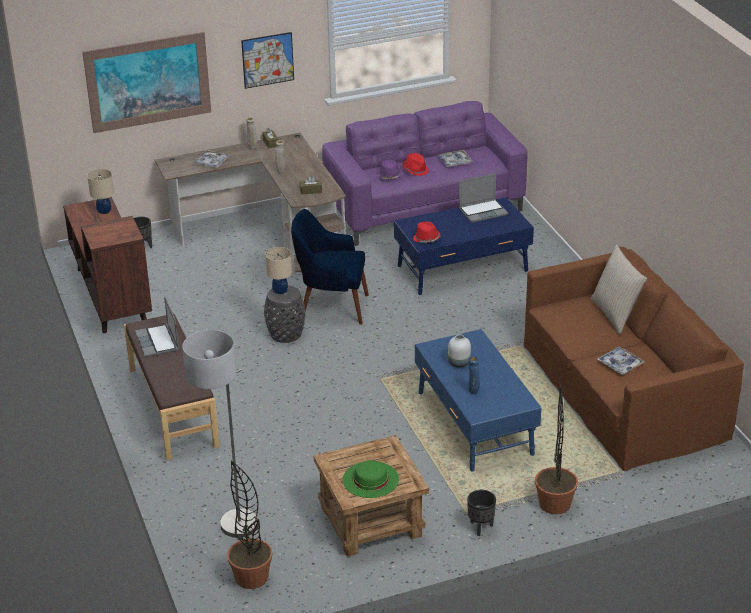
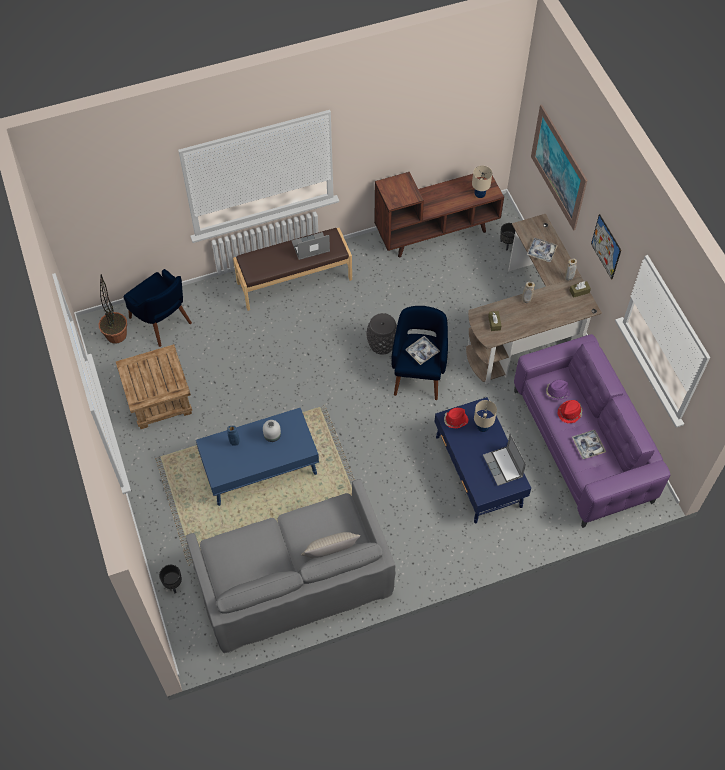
camera: 90 degrees right, 25 degrees up
(230, 530) = (161, 321): grey floor lamp -> blue armchair
(280, 292) = (384, 321): beige table lamp -> beige table lamp (482, 427)
(370, 479) = (143, 377): green hat -> none
(480, 528) = (144, 465): black planter -> black planter (173, 584)
(554, 504) = (162, 514): potted plant -> none
(620, 364) = (259, 549): tray -> tray (422, 352)
(622, 391) = (293, 579): brown sofa -> grey sofa

